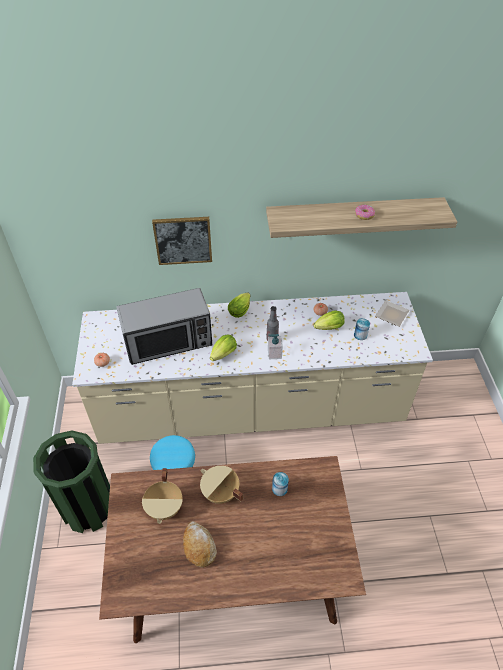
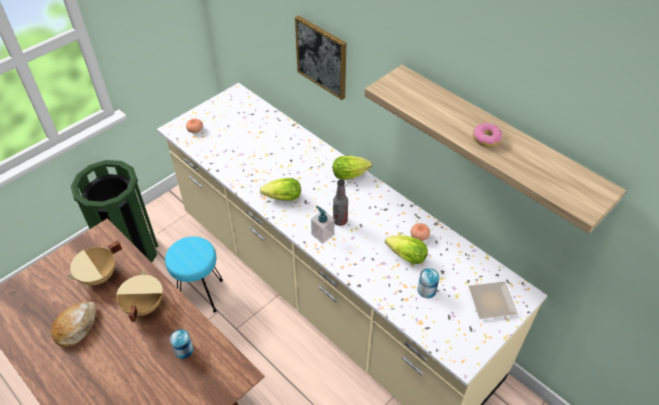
camera: 50 degrees right, 0 degrees up
(168, 341) = (259, 152): microwave -> none

